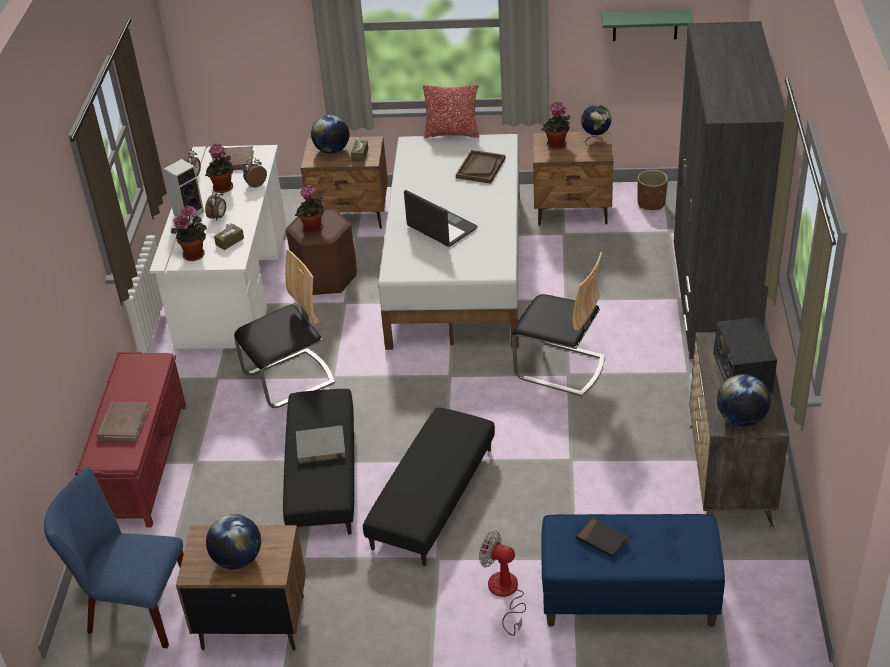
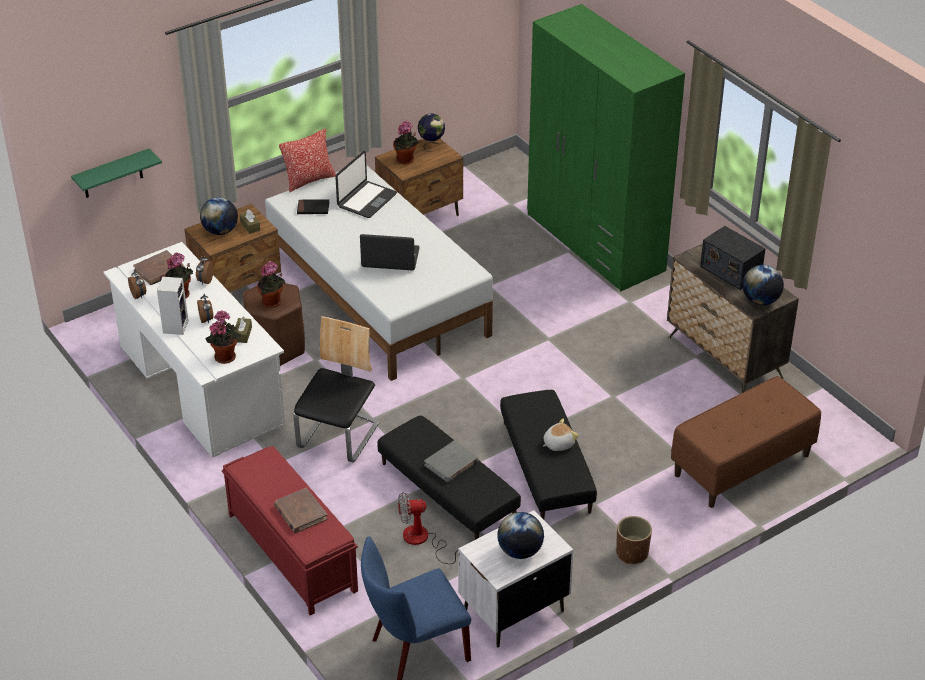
camera: 40 degrees left, 0 degrees up
(252, 622) = (513, 611): brown nightstand -> white nightstand
(436, 477) = (558, 443): none -> plush toy
(480, 168) = (366, 200): brown tray -> laptop
(505, 594) = (663, 503): fan -> fan (422, 540)
(560, 367) = (537, 336): chair -> none
(602, 539) = (728, 423): black book -> black book (313, 208)
(628, 598) = (742, 465): blue bench -> brown bench
(645, 25) = (446, 34): green shelf -> green shelf (112, 174)
(651, 203) = (475, 187): brown planter -> brown planter (632, 553)
(713, 301) = (595, 243): grey wardrobe -> green wardrobe

